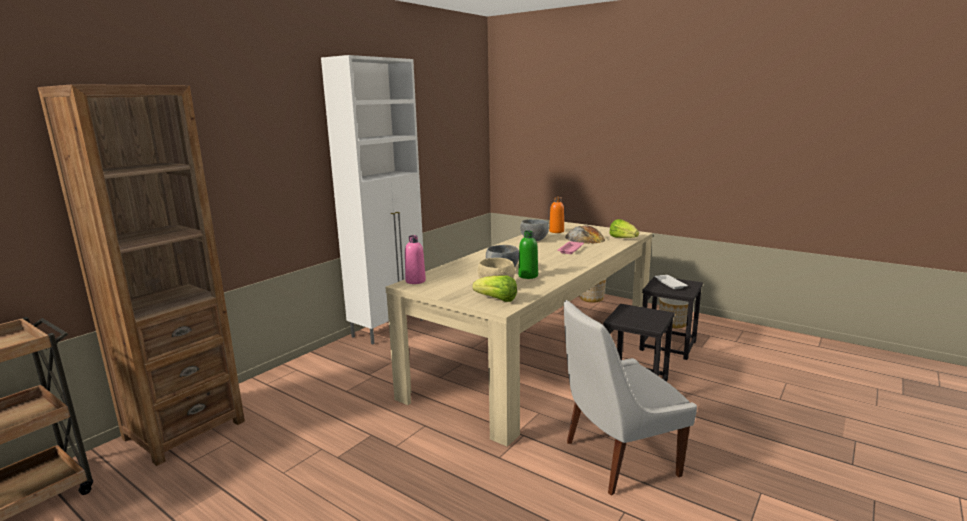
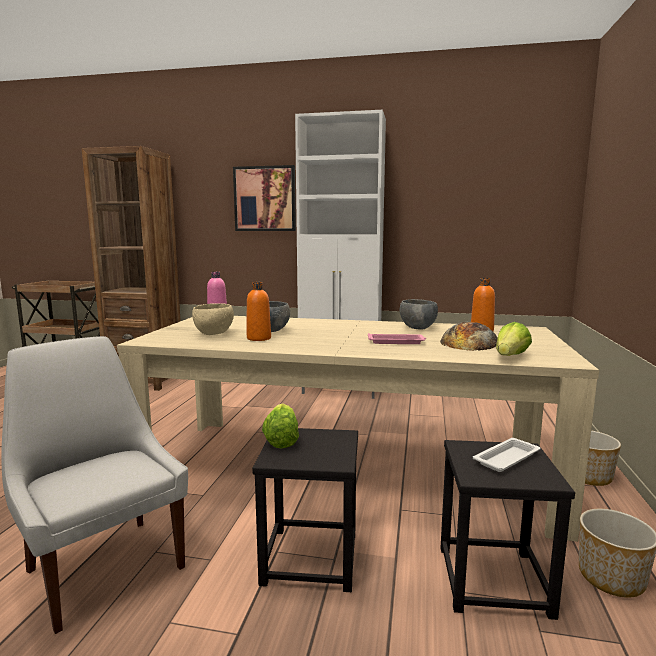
camera: 65 degrees right, 5 degrees down
(284, 144) = (265, 199): none -> picture
(497, 300) = (169, 338): lettuce -> lettuce (281, 439)
(528, 276) = (259, 338): green bottle -> orange bottle

